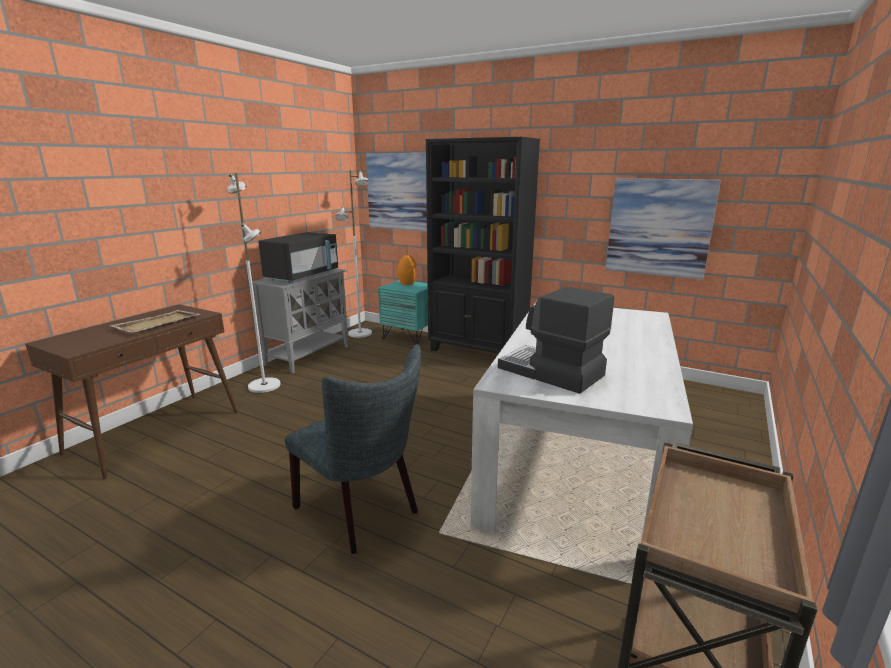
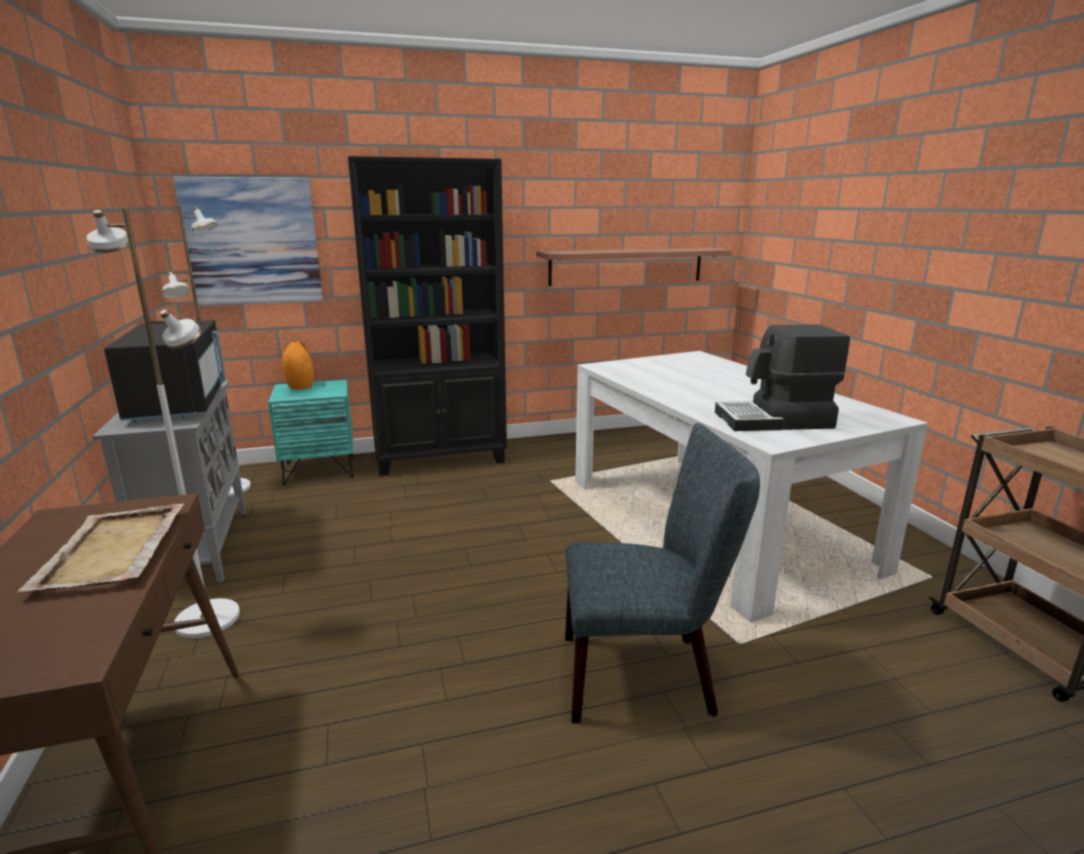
camera: 45 degrees left, 0 degrees up
(659, 227) = (626, 266): picture -> shelf

